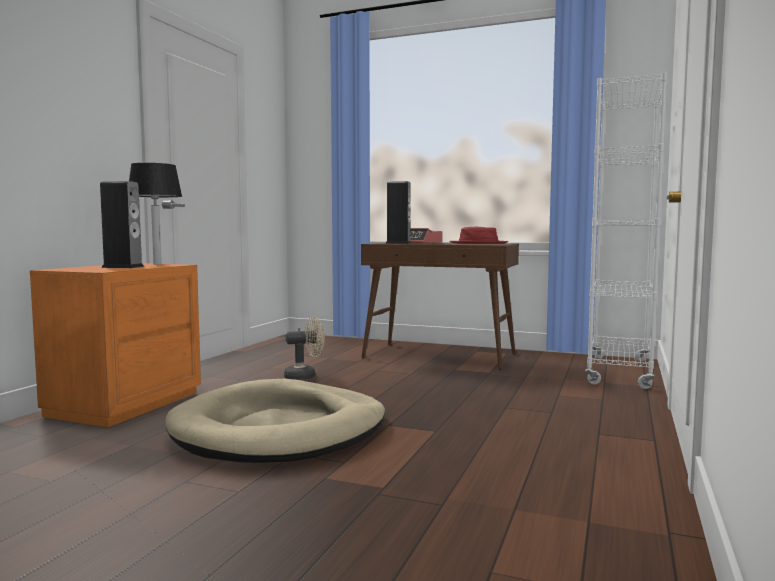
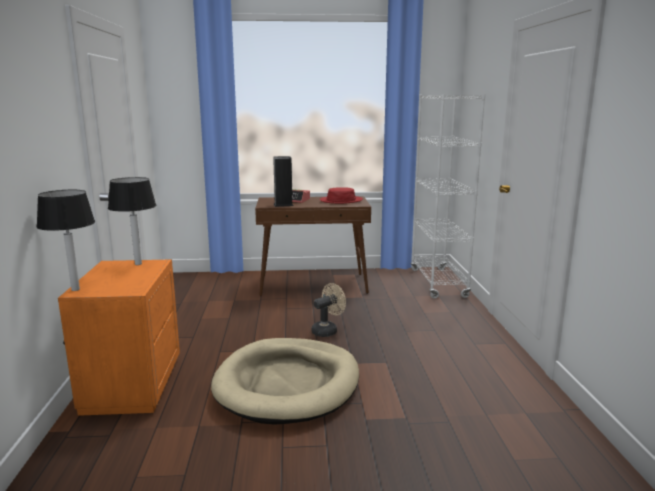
camera: 25 degrees left, 10 degrees up
(58, 268) = (75, 289): none -> table lamp
(123, 267) = (126, 276): speaker -> none
(305, 376) = (240, 324): beige fan -> beige fan (327, 330)

